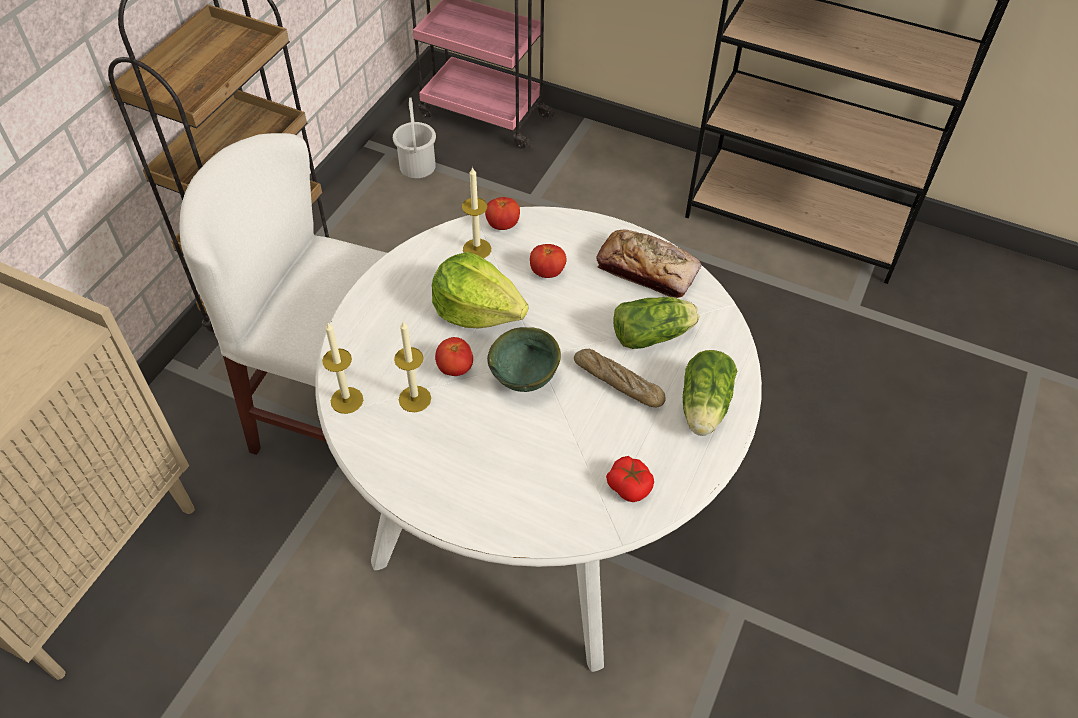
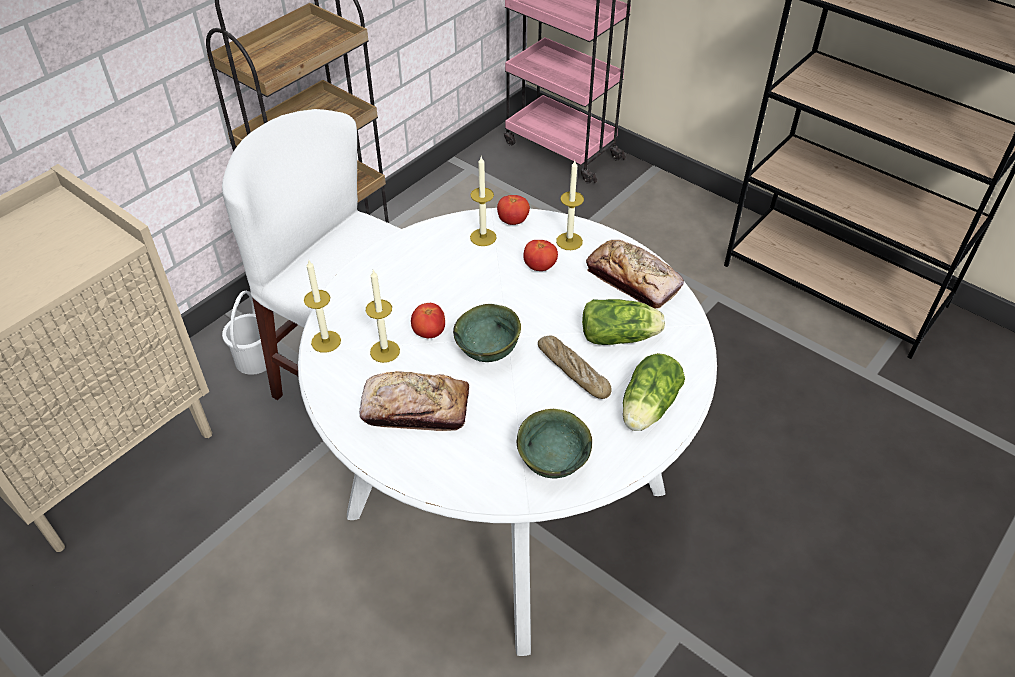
camera: 15 degrees right, 5 degrees down
(418, 166) = (490, 184): white bucket -> white bucket (255, 359)
(469, 457) = (416, 409): none -> bread
(477, 310) = (465, 288): lettuce -> none
(568, 238) = (569, 241): none -> candle
(629, 485) = (553, 462): tomato -> green bowl

